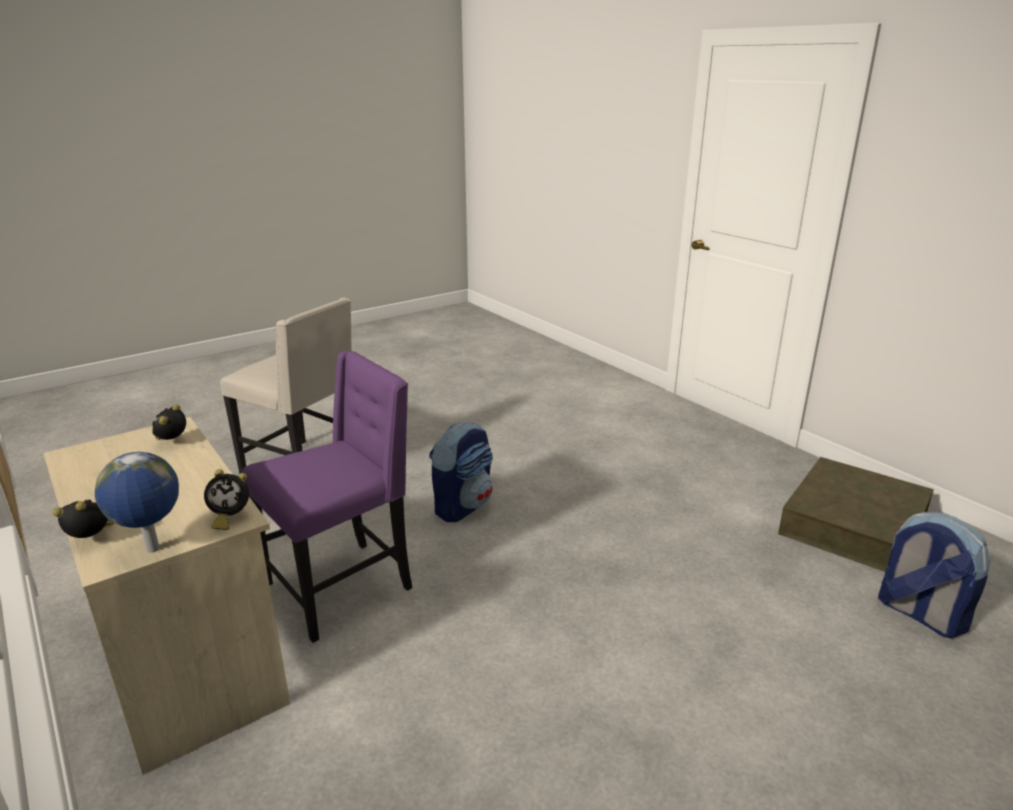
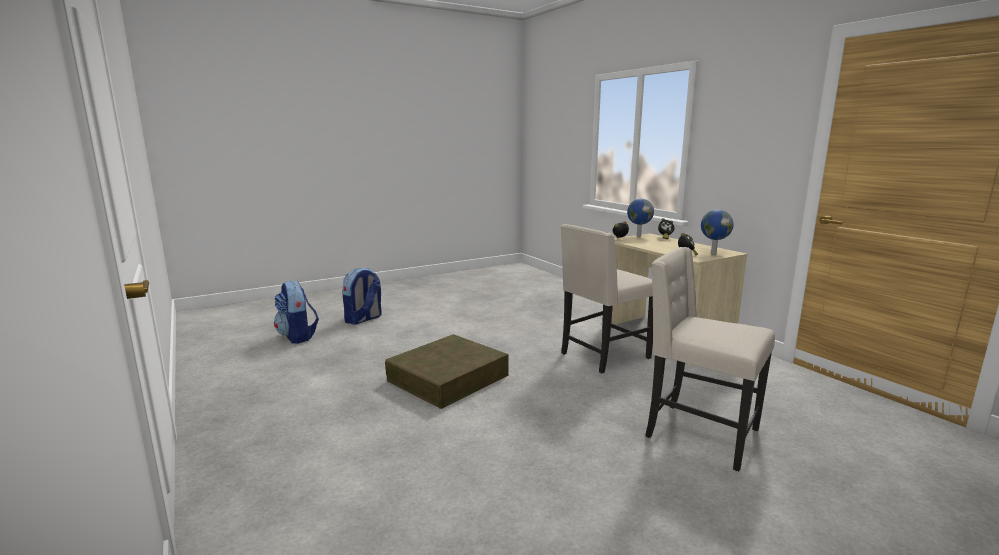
camera: 175 degrees left, 10 degrees down
(111, 449) = (713, 253): none -> globe
(342, 586) = (603, 356): purple chair -> beige chair
(463, 506) = (534, 394): backpack -> backpack (363, 319)
(853, 524) = (254, 371): brown storage box -> brown storage box (448, 378)

